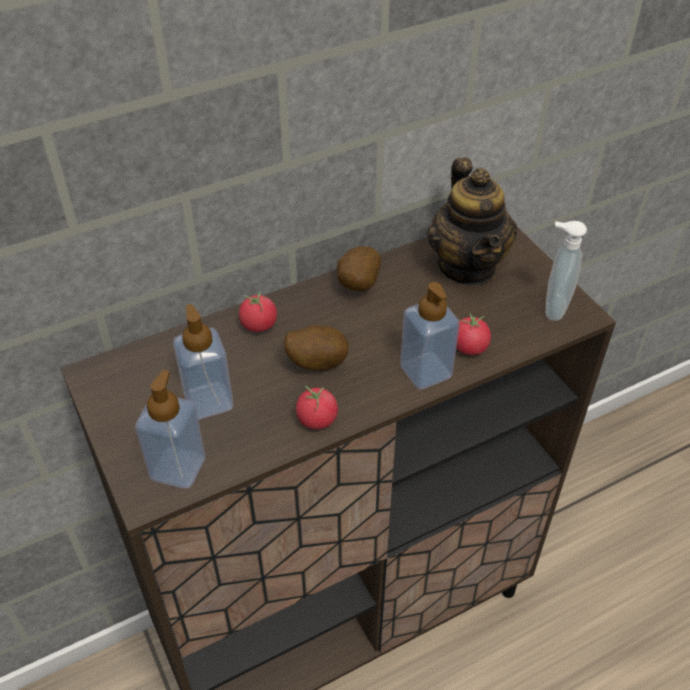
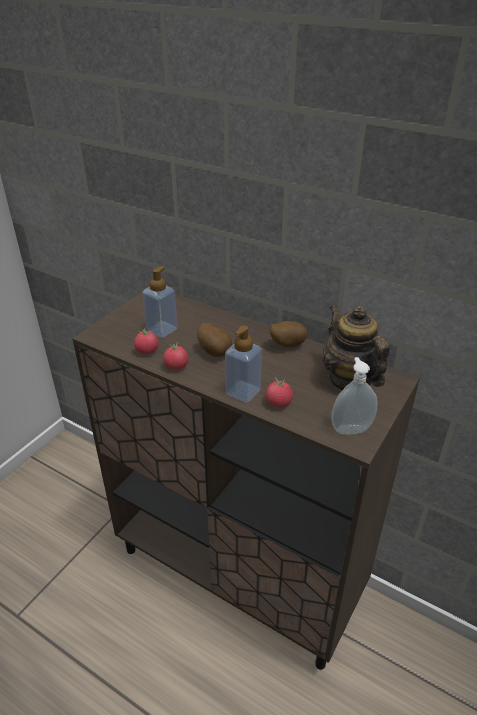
camera: 60 degrees right, 10 degrees down
(178, 468) = (115, 337): soap dispenser -> none
(259, 325) = (225, 325): tomato -> tomato (147, 351)
(468, 266) = (349, 380): teapot -> teapot turned 105 degrees clockwise

